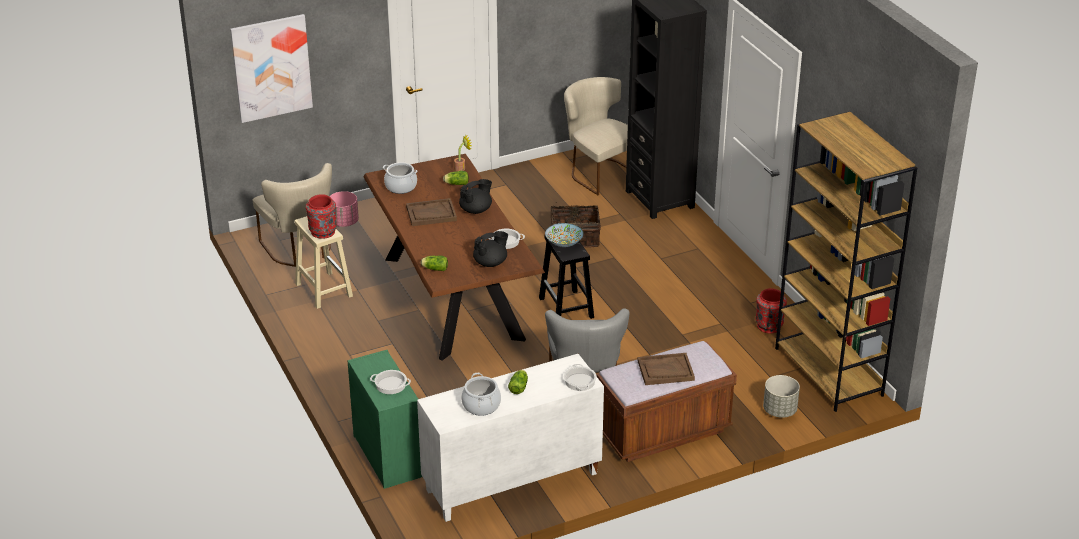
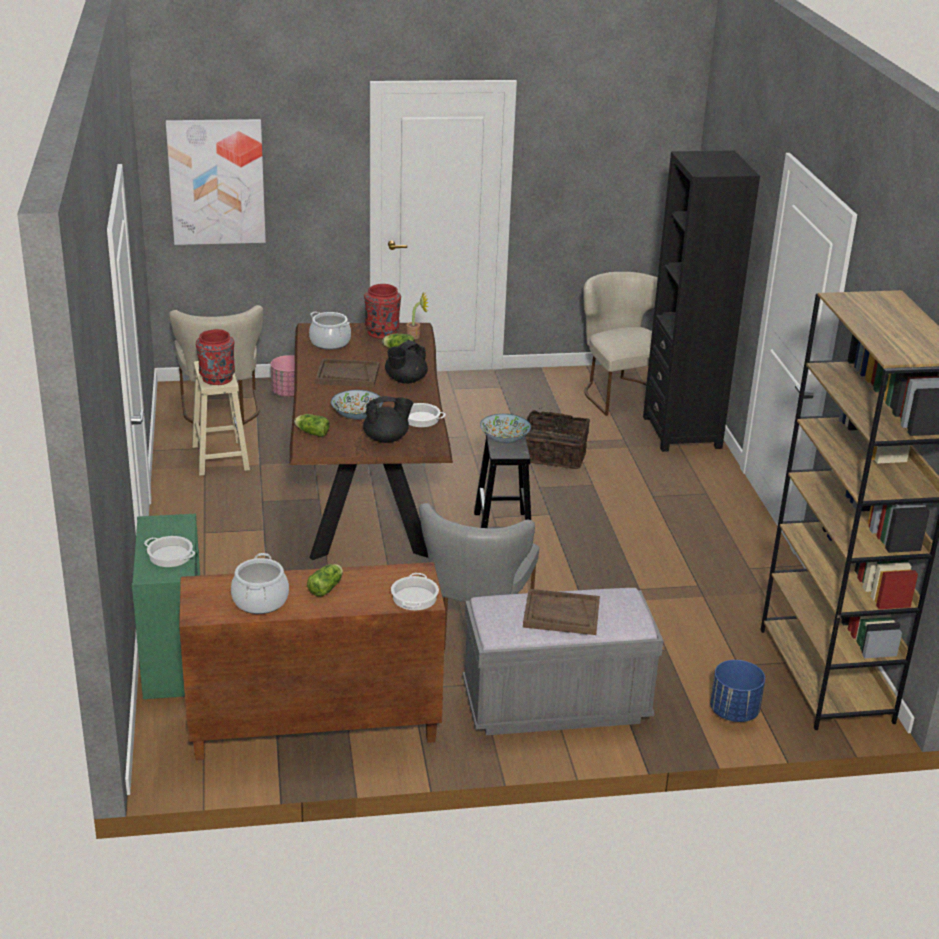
camera: 15 degrees right, 5 degrees down
(458, 248) = (357, 416): none -> bowl
(476, 210) = (405, 380): black teapot -> black teapot turned 150 degrees clockwise
(511, 483) = (313, 728): white cabinet -> brown cabinet
(663, 431) = (556, 705): brown bench -> grey bench
(769, 326) = (763, 600): red vase -> red vase (382, 332)
(780, 411) = (734, 712): grey planter -> blue planter

